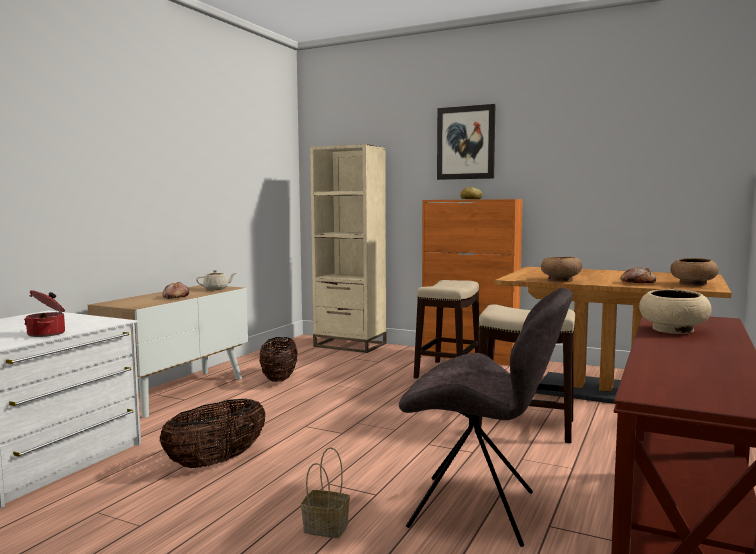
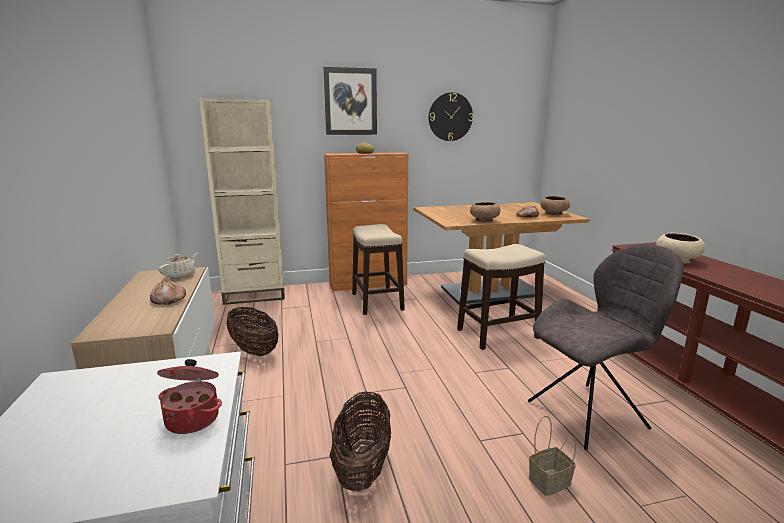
camera: 40 degrees left, 10 degrees up
(592, 154) = (450, 117): none -> wall clock

